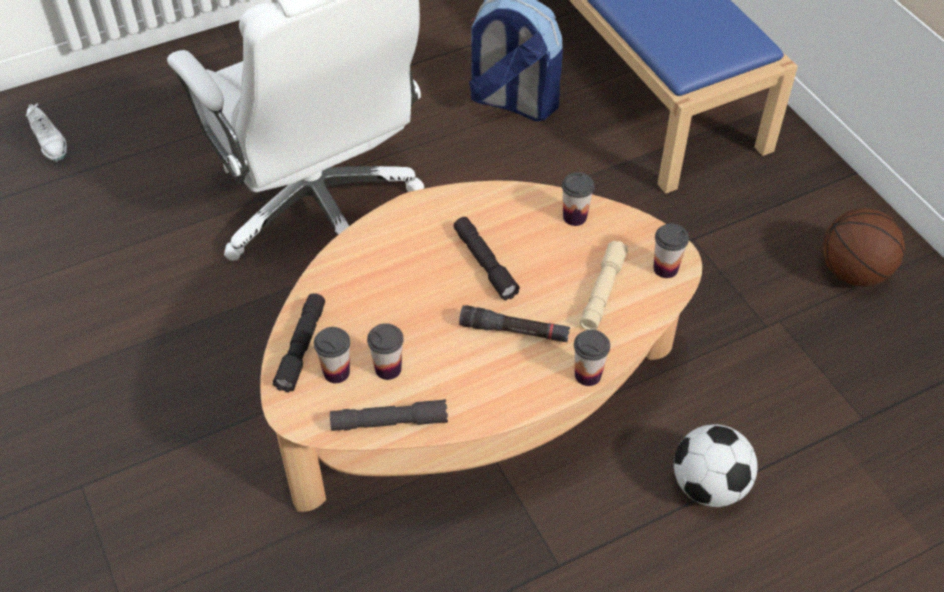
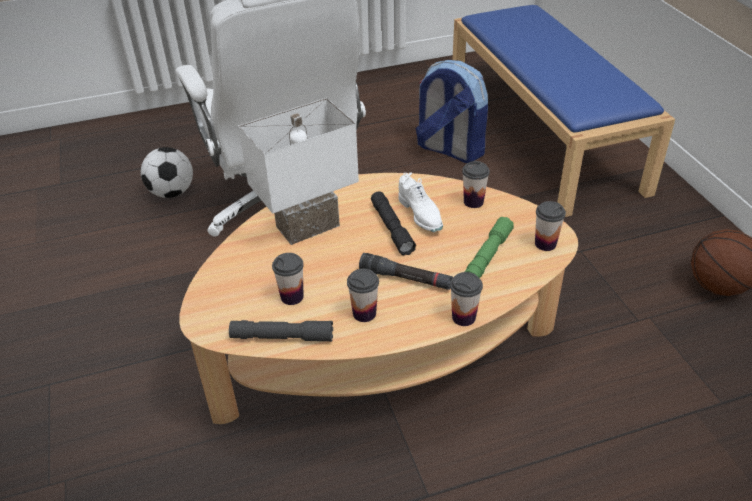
camera: 10 degrees right, 10 degrees down
(51, 143) = (108, 153): white shoe -> white shoe (420, 214)
(301, 347) = (225, 275): black flashlight -> none
(336, 372) = (248, 295): cup -> cup (364, 313)
(382, 267) = (307, 224): none -> white table lamp
(602, 292) = (487, 256): beige flashlight -> green flashlight
(708, 486) = (574, 443): football -> football (171, 193)

